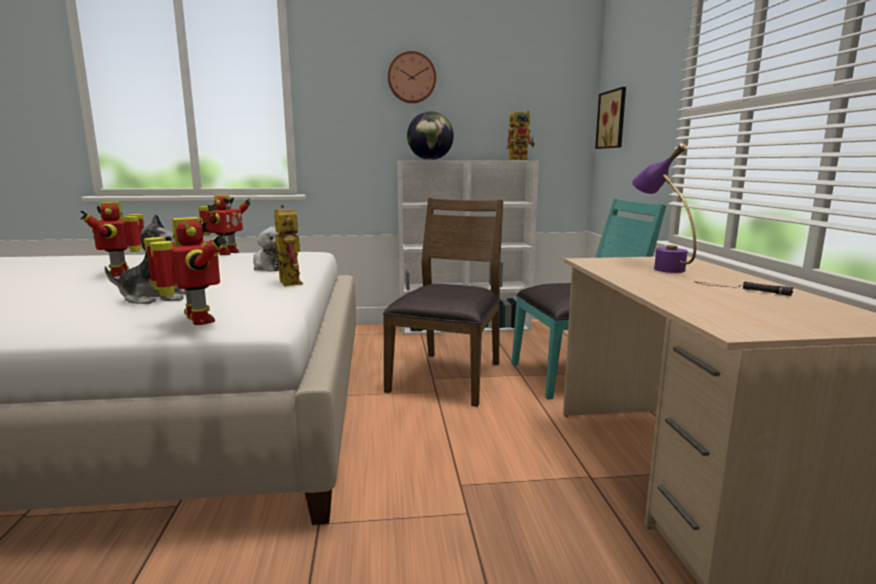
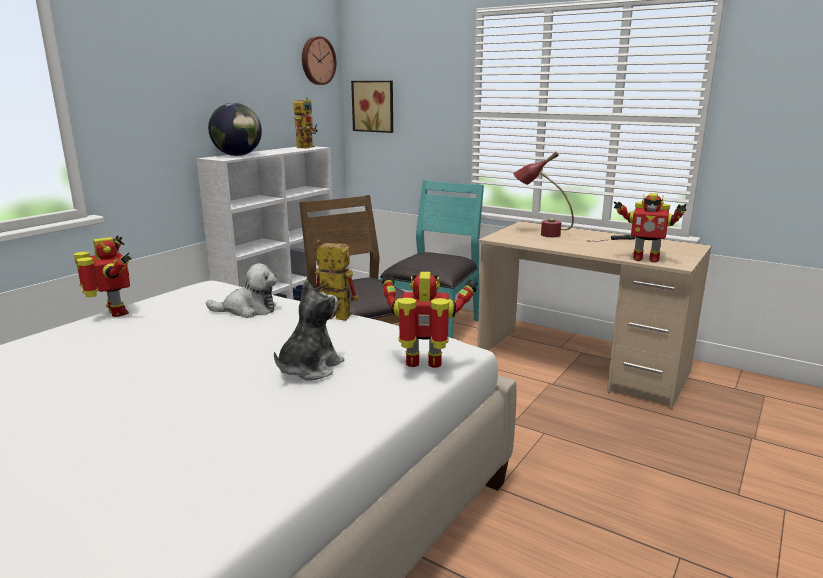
camera: 50 degrees left, 5 degrees up
(121, 273) = (121, 372): toy robot -> toy robot (644, 259)
(411, 78) = (197, 62): wall clock -> wall clock (317, 61)
(659, 267) = (540, 234): purple table lamp -> red table lamp

